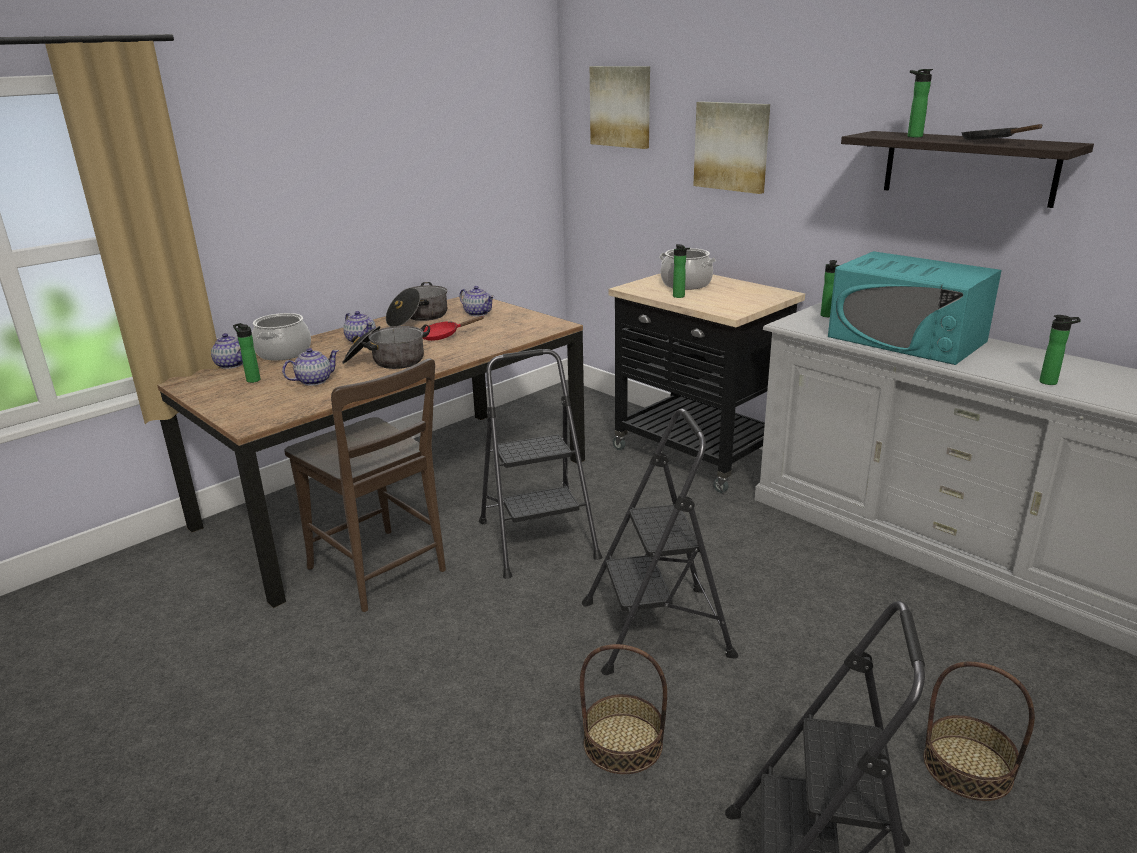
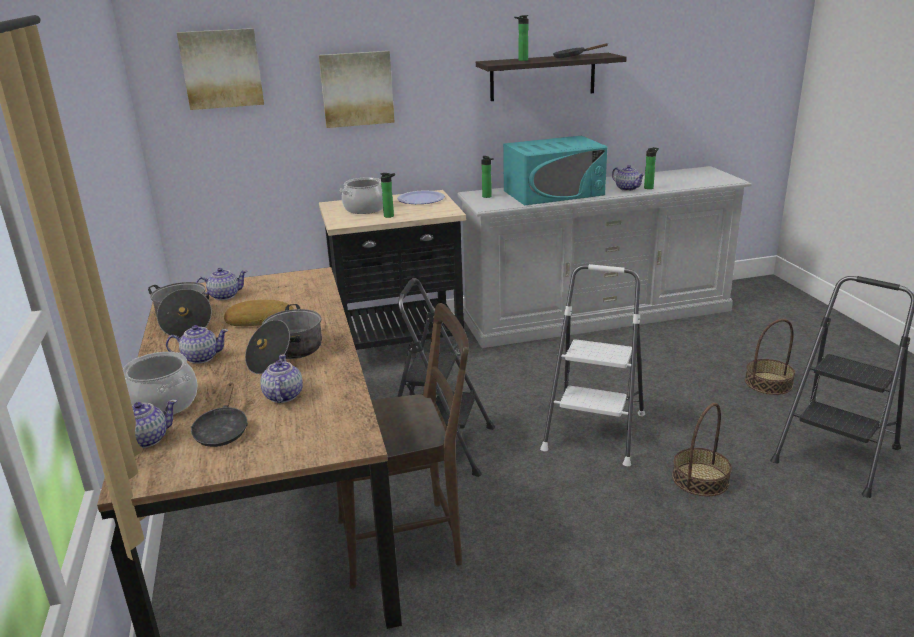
camera: 60 degrees left, 0 degrees up
(252, 380) = (222, 430): bottle -> black frying pan
(444, 336) = (260, 319): red frying pan -> bread
(661, 627) = (595, 429): black step ladder -> white step ladder
(754, 293) = (421, 199): none -> plate
(1015, 371) = (627, 188): none -> teapot

